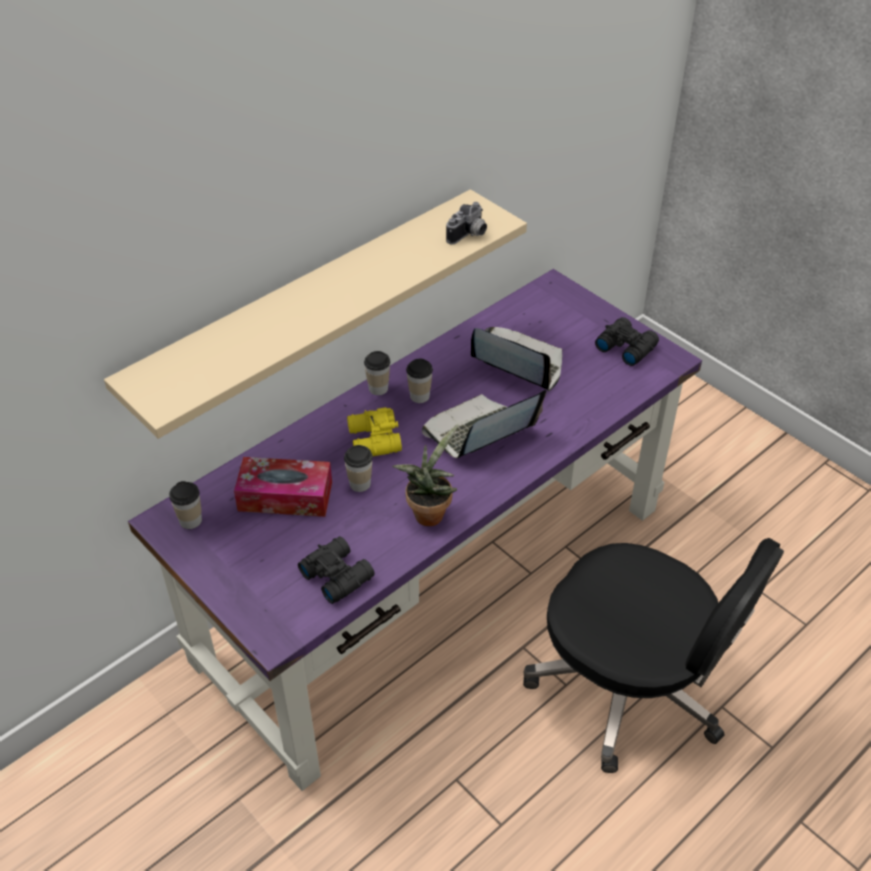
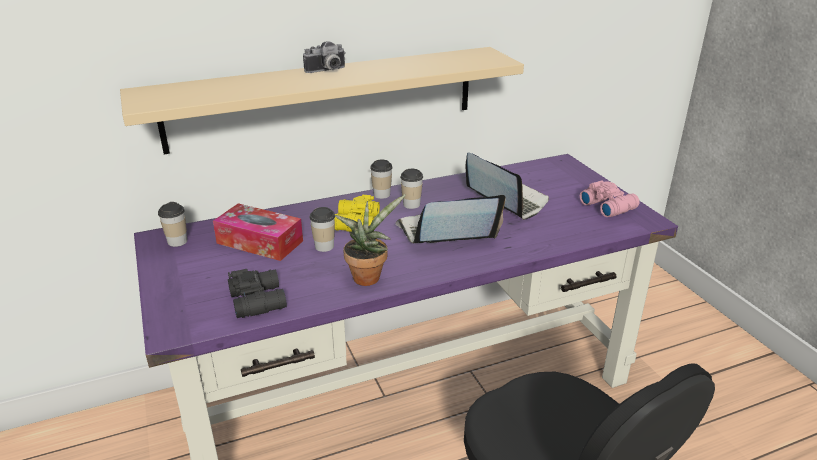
camera: 20 degrees right, 15 degrees down
(469, 235) = (470, 63): camera -> camera (327, 71)
(625, 346) = (608, 205): black binoculars -> pink binoculars

